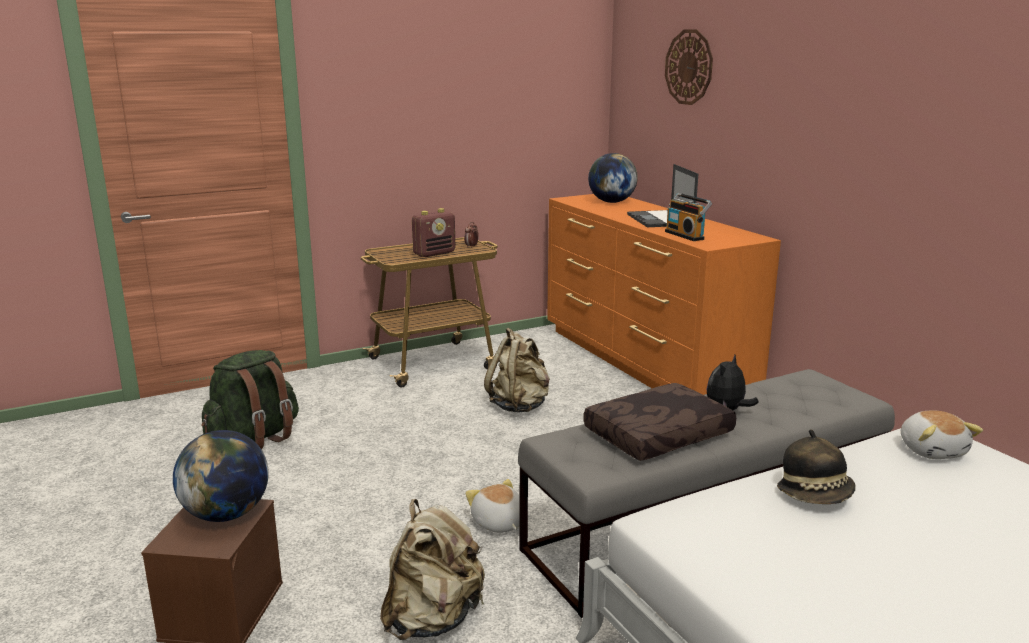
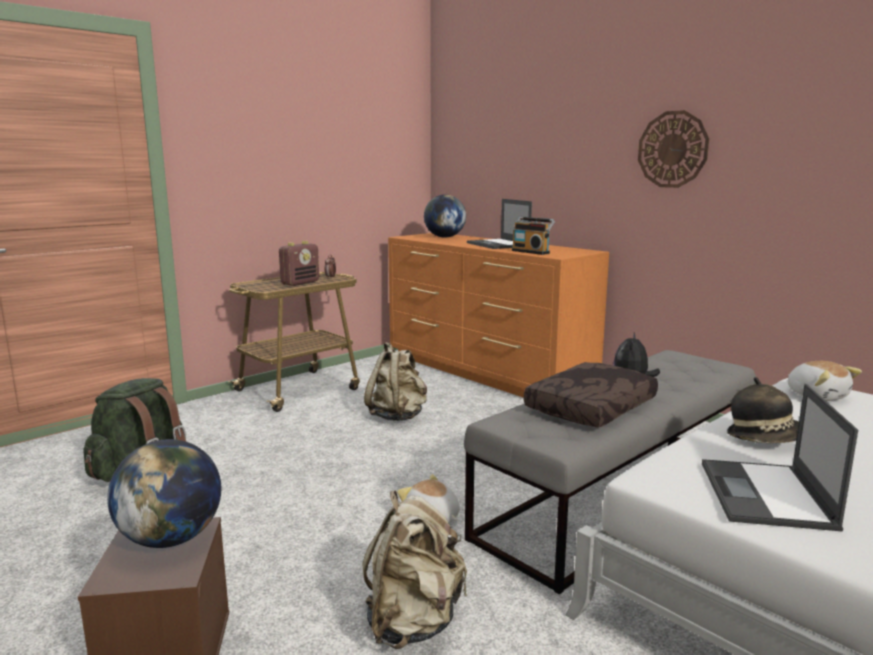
camera: 15 degrees left, 5 degrees down
(689, 67) = (509, 117): wall clock -> wall clock (672, 149)
(756, 557) = (766, 495): none -> laptop

